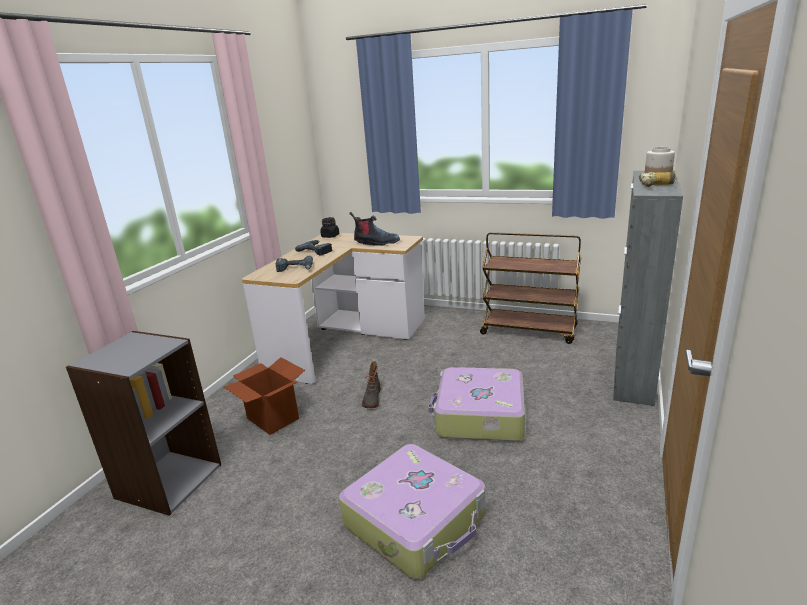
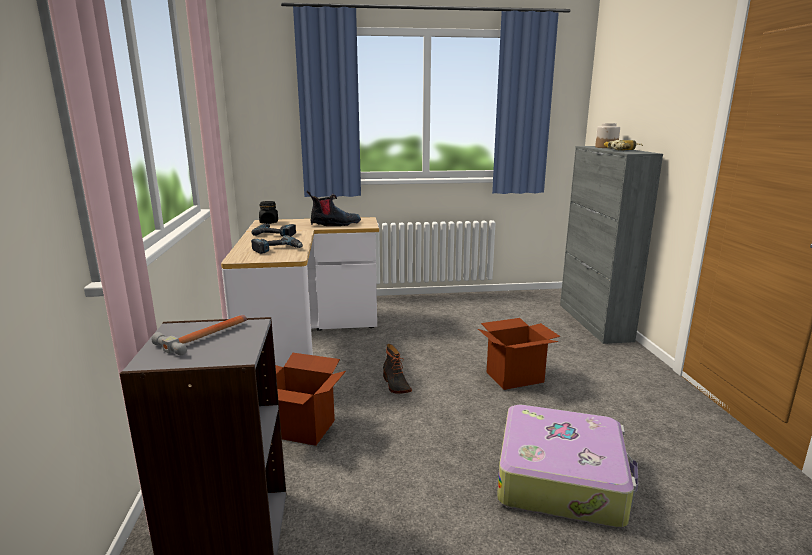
camera: 30 degrees left, 5 degrees down
(135, 348) = (207, 337): none -> hammer
(479, 416) = (515, 377): suitcase -> cardboard box
(529, 331) = (480, 304): brown cart -> none

